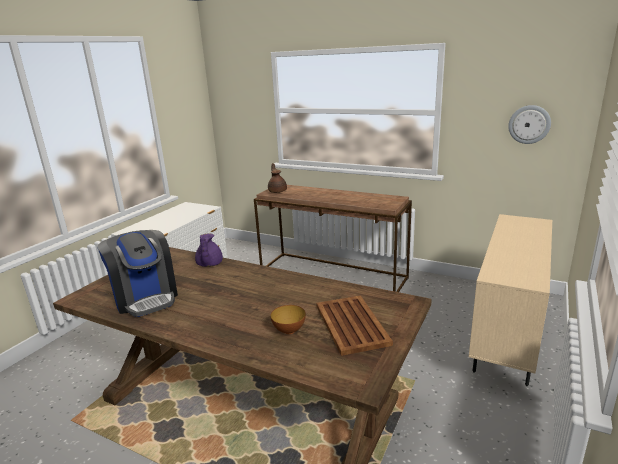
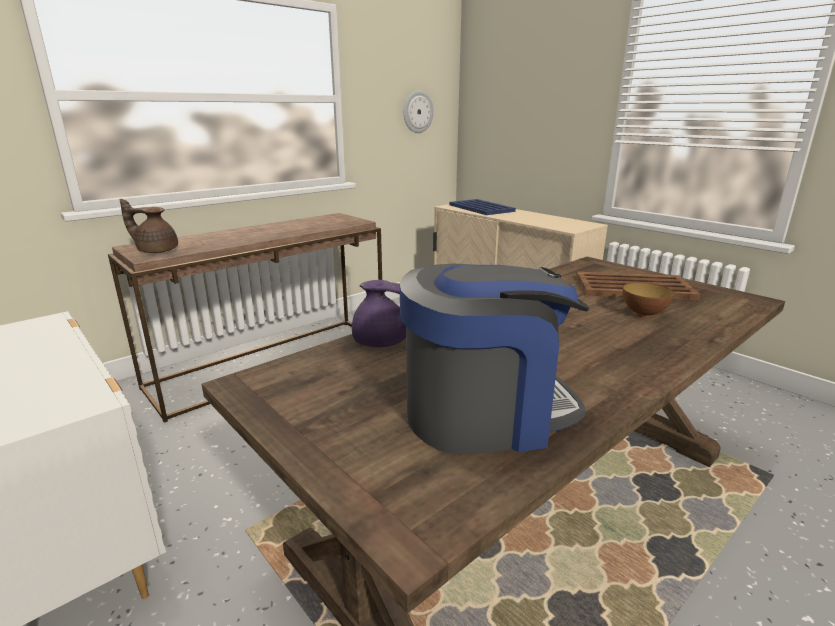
camera: 70 degrees left, 0 degrees up
(523, 230) = (481, 208): none -> blue tray

